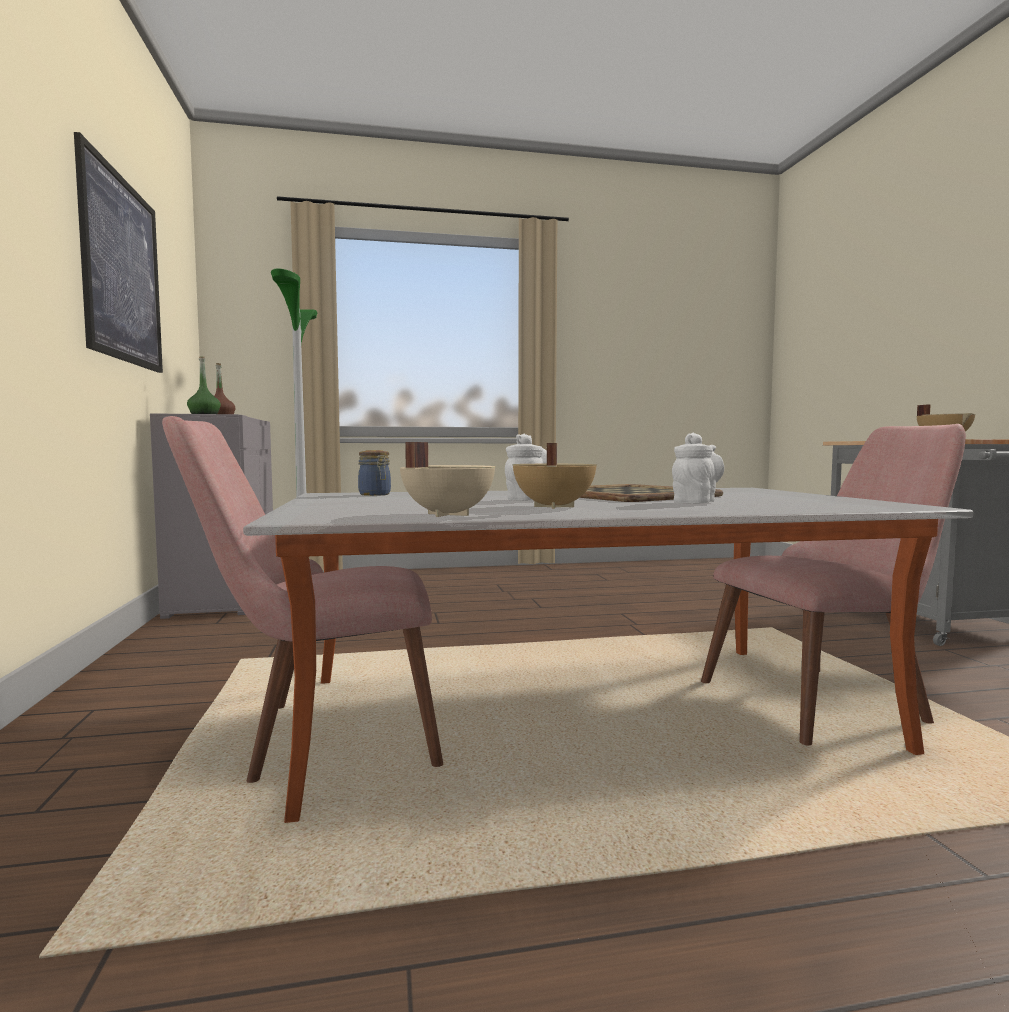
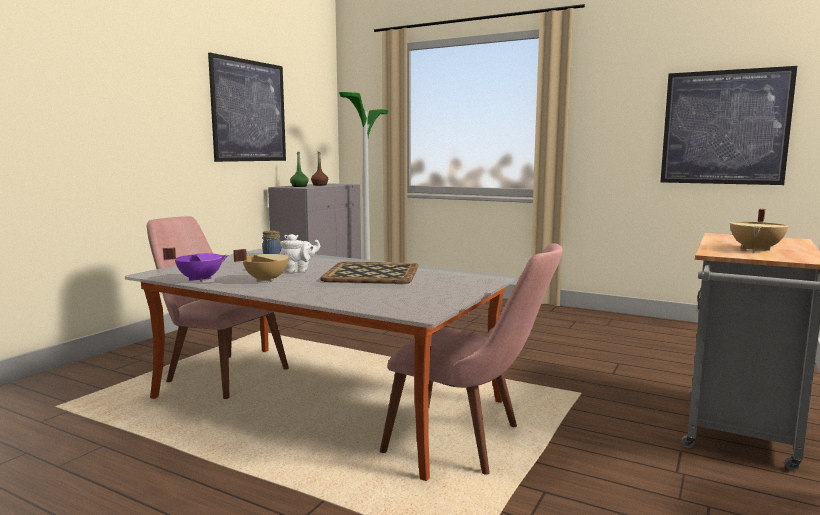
camera: 40 degrees right, 5 degrees up
(446, 514) = (199, 279): beige cooking pot -> purple cooking pot
(695, 363) = (724, 127): none -> picture
(696, 502) = (347, 287): white teapot -> none

